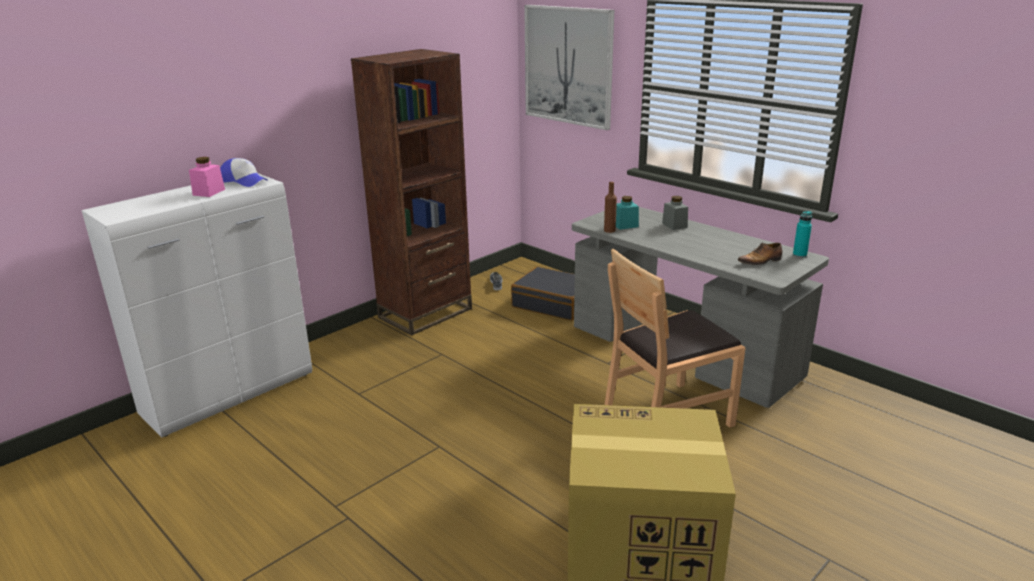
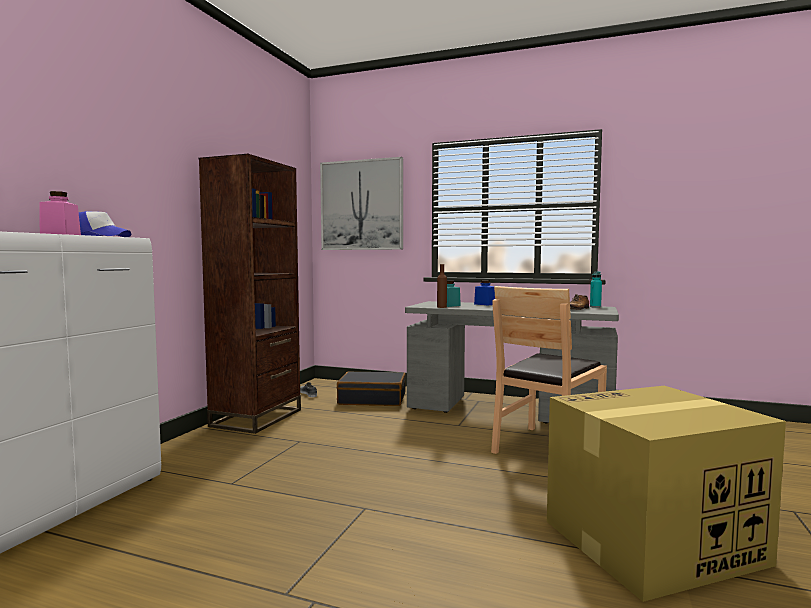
camera: 25 degrees left, 20 degrees down
(674, 225) = (485, 304): grey jar -> blue jar

